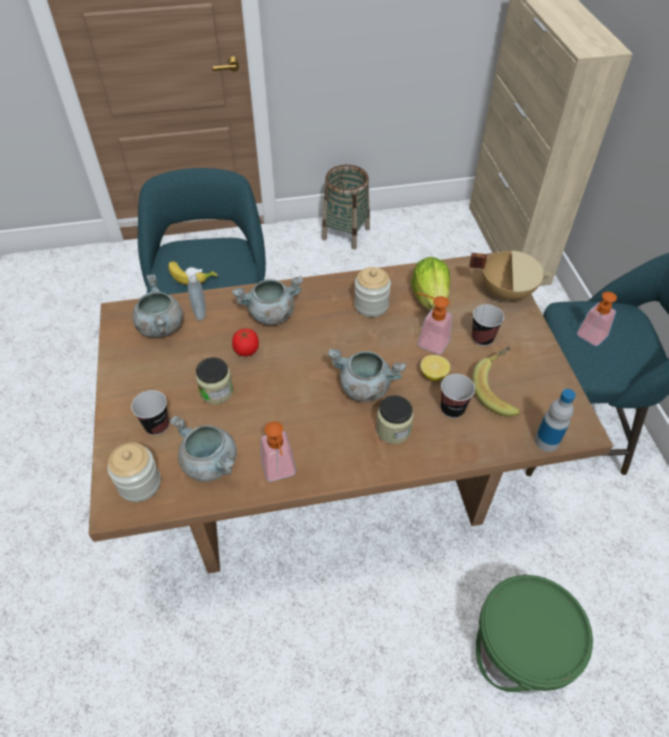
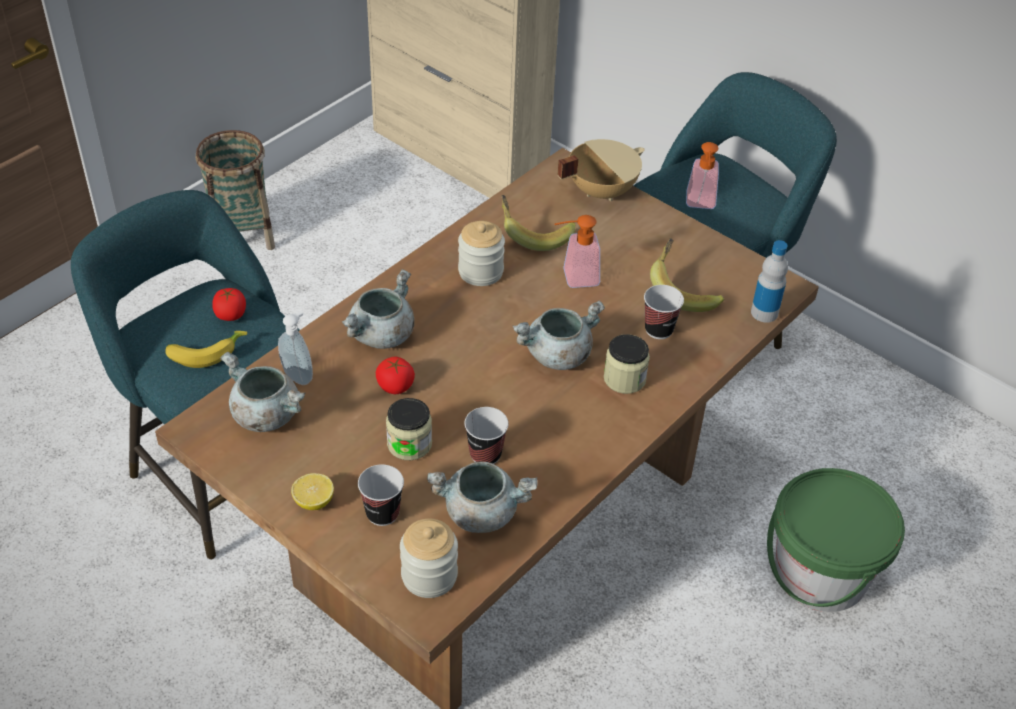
camera: 40 degrees left, 5 degrees down
(225, 261) = (230, 315): none -> tomato
(280, 473) = (560, 479): soap dispenser -> none
(430, 298) = (534, 234): lettuce -> banana
(433, 374) = (611, 307): lemon -> lemon (314, 501)
(482, 338) = (622, 248): cup -> cup (485, 454)

